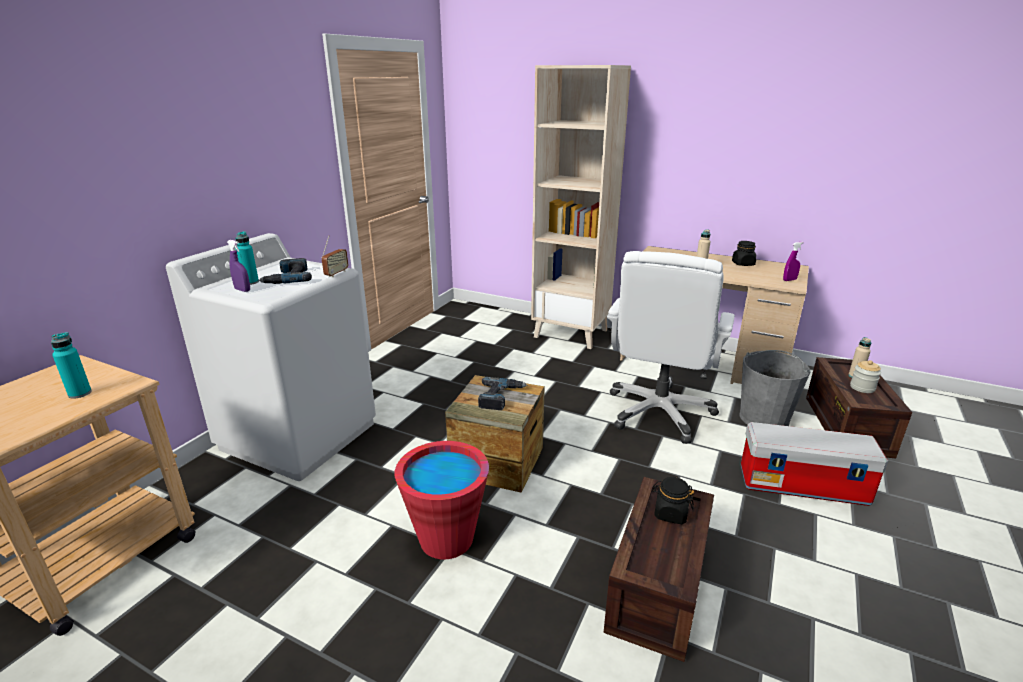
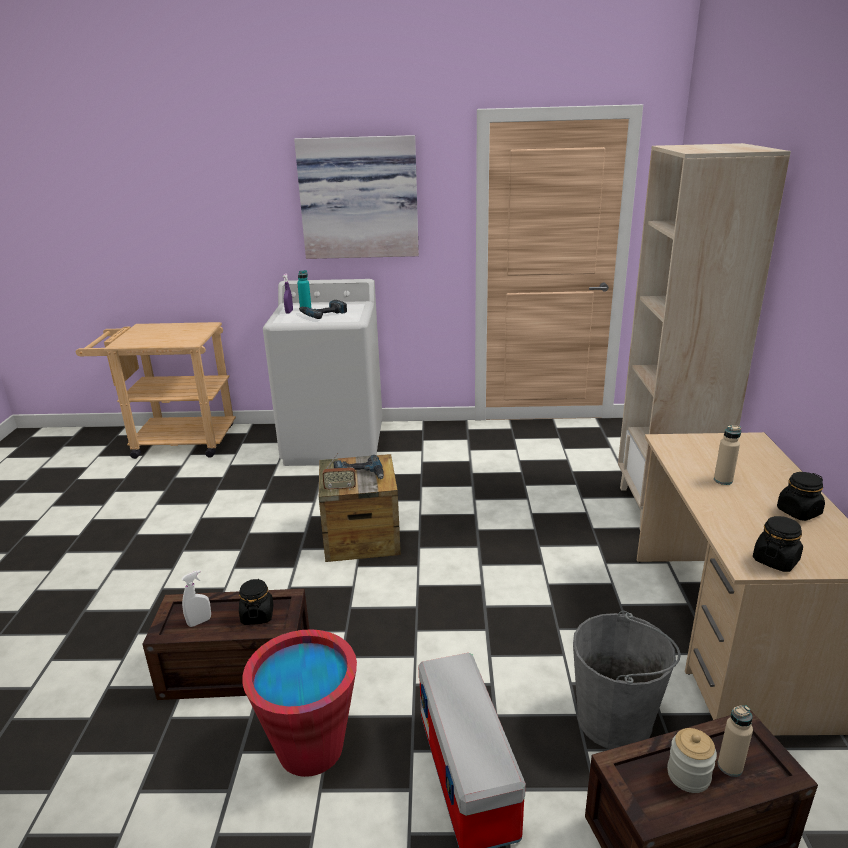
camera: 65 degrees right, 0 degrees up
(80, 393) = (175, 338): turquoise bottle -> none
(234, 136) = (359, 198): none -> picture
(336, 273) = (345, 321): radio -> radio (340, 488)
(446, 539) = (250, 544): red bucket -> red bucket (311, 748)
(659, 412) = (537, 617): white office chair -> none
(666, 555) = (199, 622): none -> white spray bottle
(789, 280) = (775, 560): purple spray bottle -> black jar

